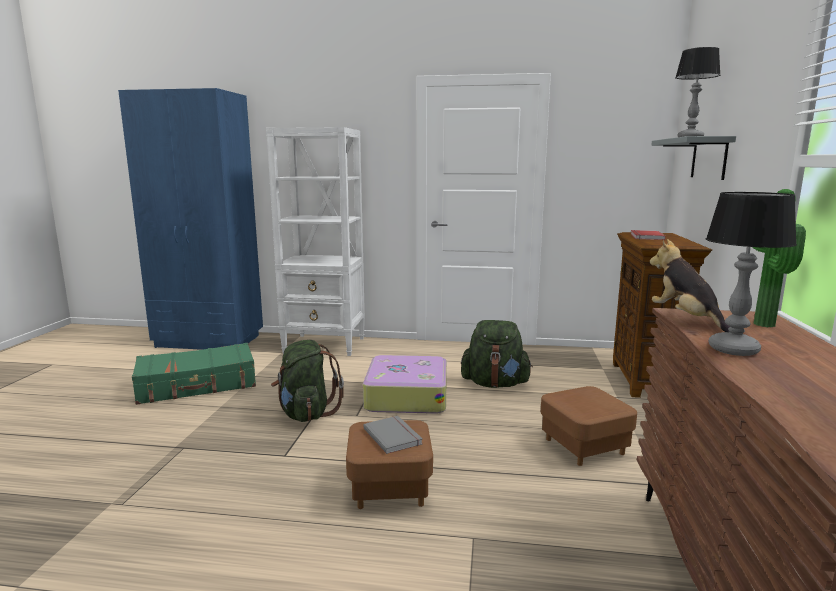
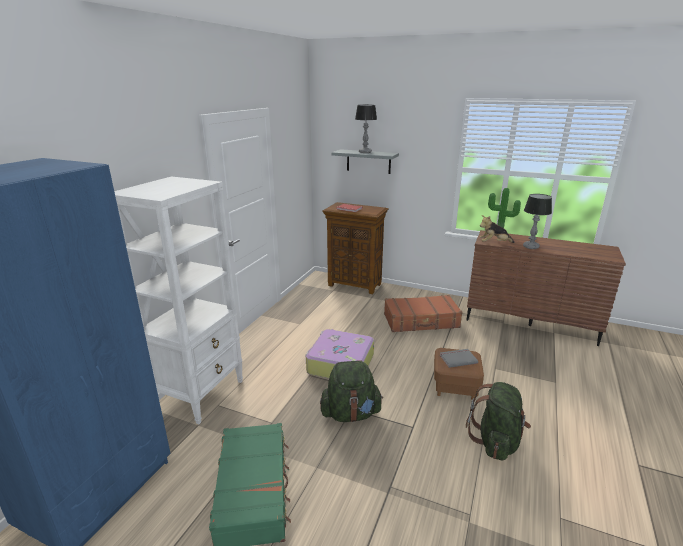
camera: 75 degrees left, 10 degrees up
(495, 384) = (337, 327): green backpack -> green backpack (496, 441)
(584, 447) = (421, 321): brown ottoman -> brown suitcase

